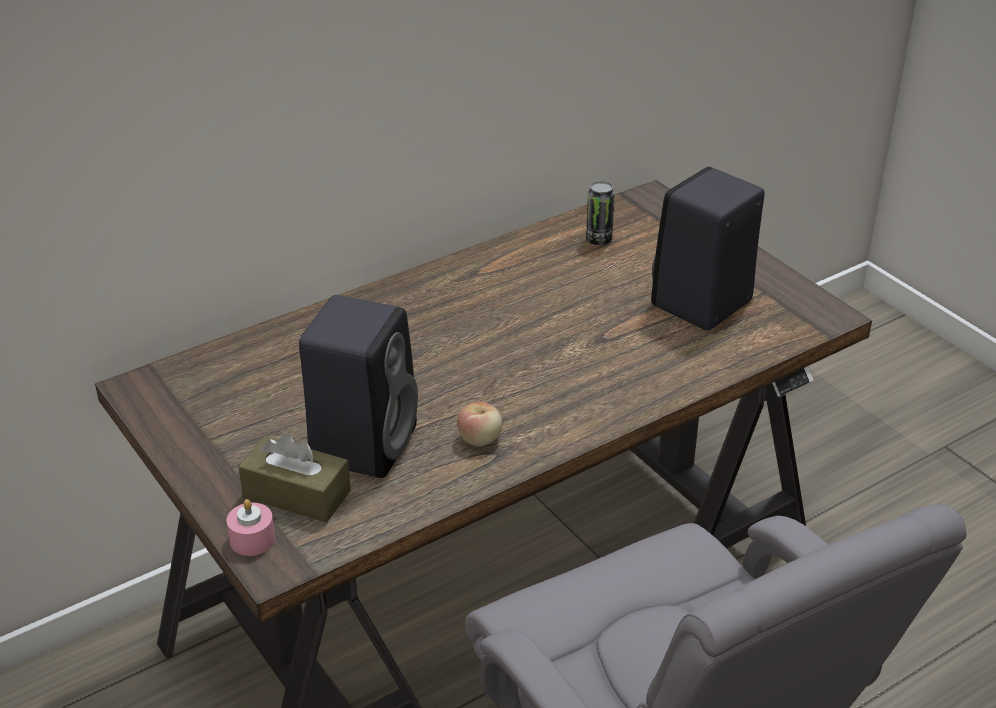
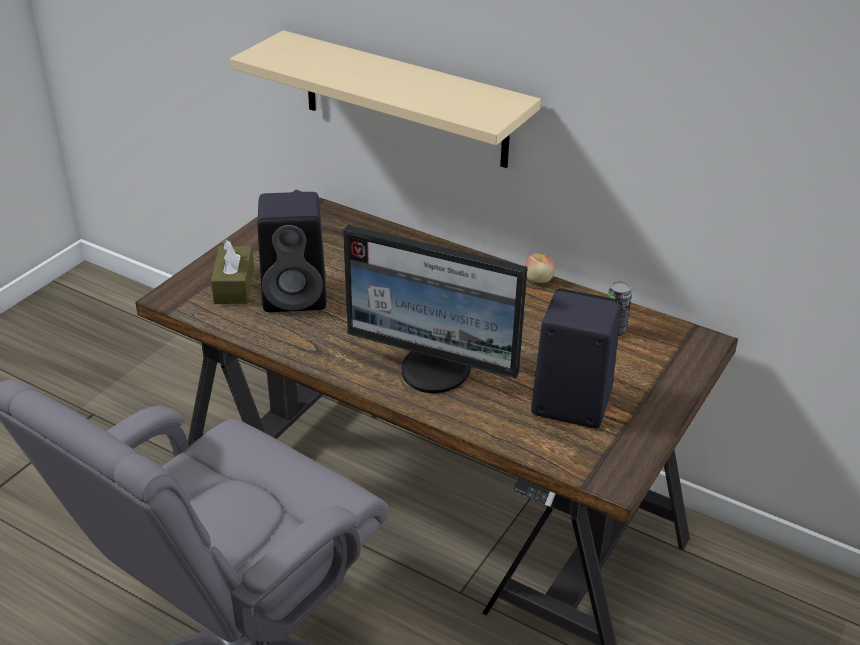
camera: 65 degrees right, 0 degrees up
(243, 149) = (404, 100): none -> beige shelf
(252, 539) = (187, 283): pink candle -> none
(480, 439) = (328, 339): apple -> apple (538, 280)
(594, 373) = (436, 370): none -> monitor

